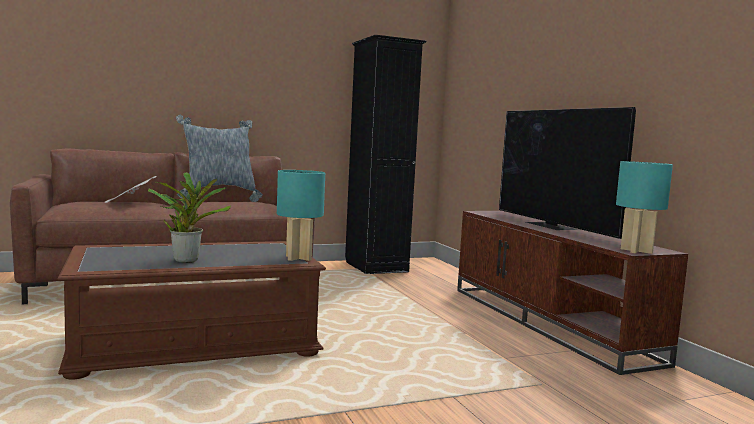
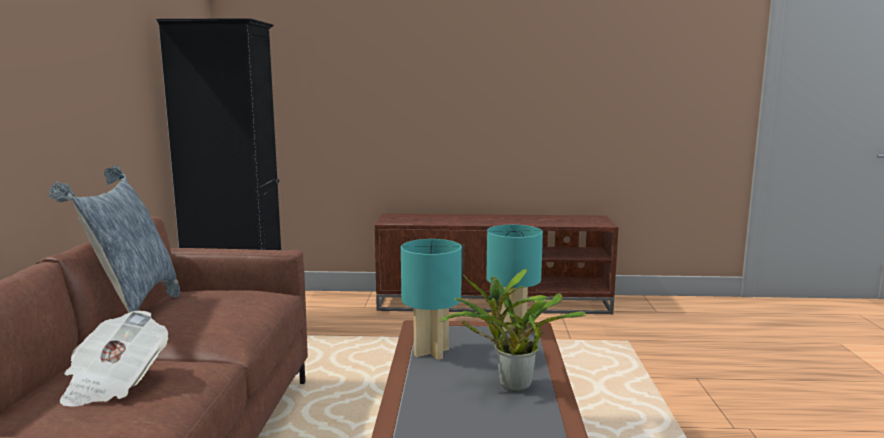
camera: 65 degrees left, 5 degrees up
(552, 225) = (482, 218): television -> none
(636, 251) = (601, 223): turquoise table lamp -> turquoise table lamp (432, 352)

